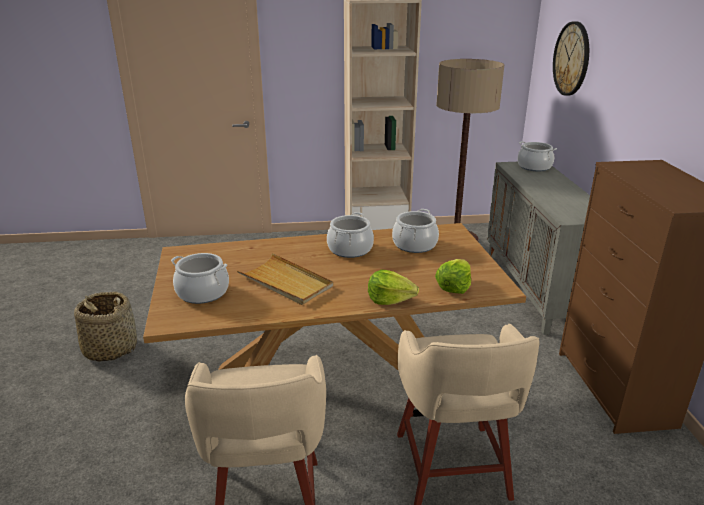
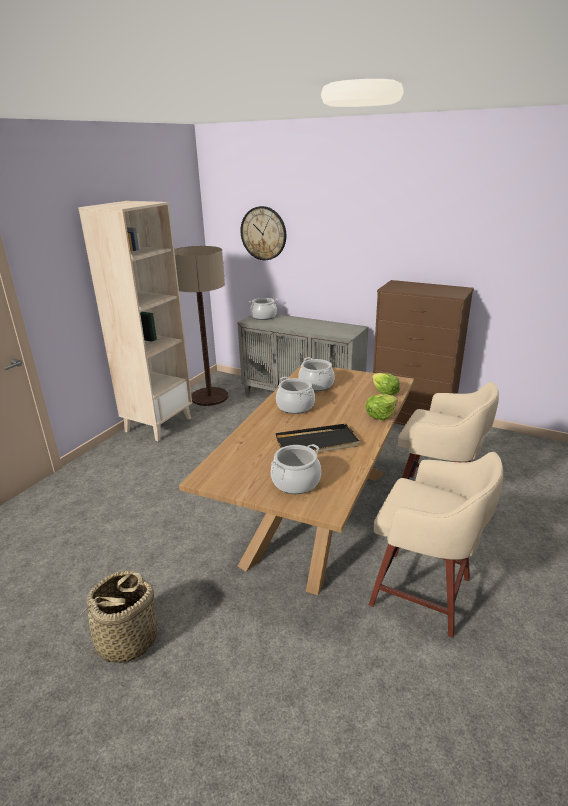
camera: 55 degrees left, 0 degrees up
(286, 282) = (318, 443): beige tray -> black tray

